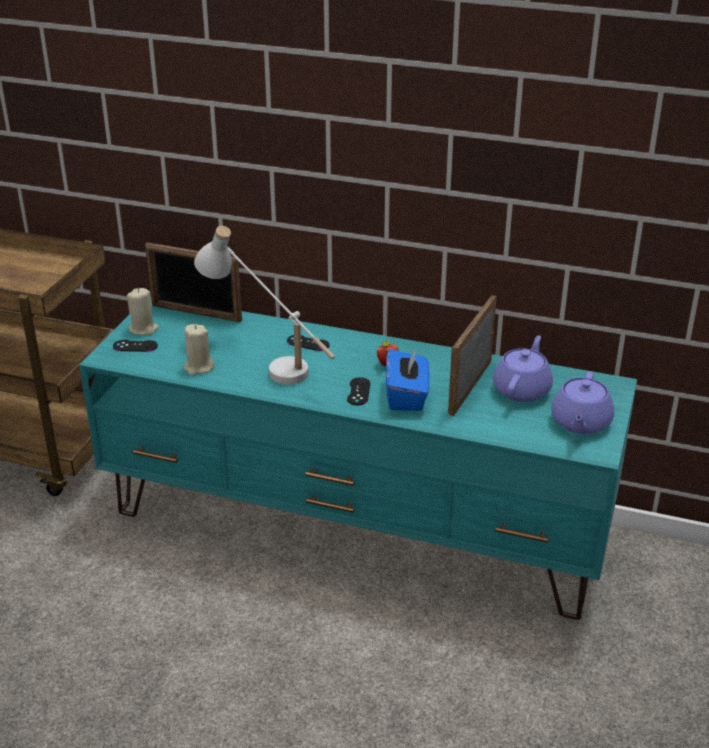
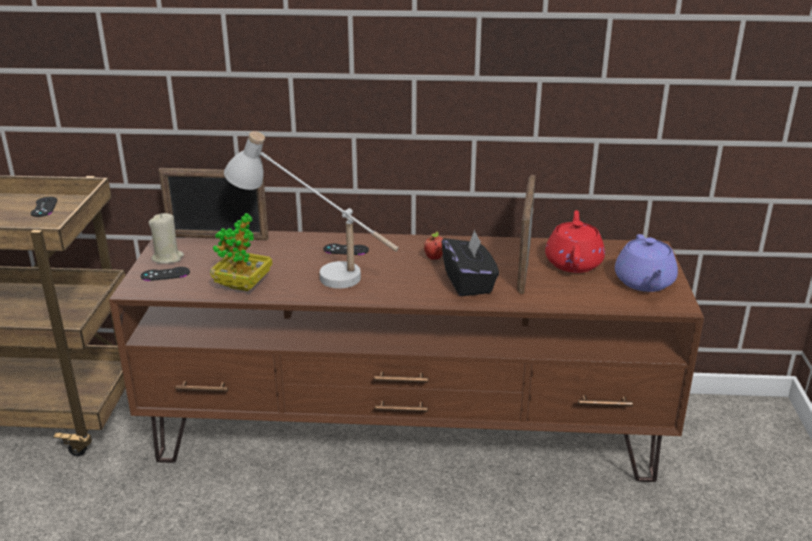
camera: 15 degrees left, 5 degrees down
(198, 367) = (243, 284): beige candle -> potted plant
(357, 525) = (408, 431): turquoise tv stand -> brown tv stand
(358, 391) = (419, 285): black game controller -> black game controller (44, 207)
(407, 396) = (469, 282): blue tissue box -> black tissue box
(522, 389) = (573, 262): purple teapot -> red teapot

